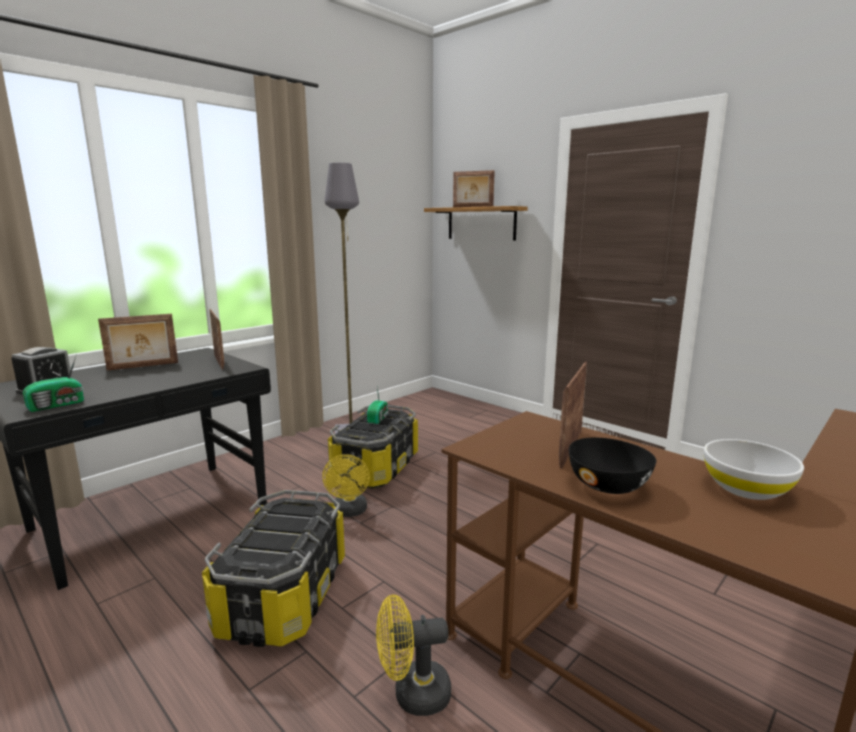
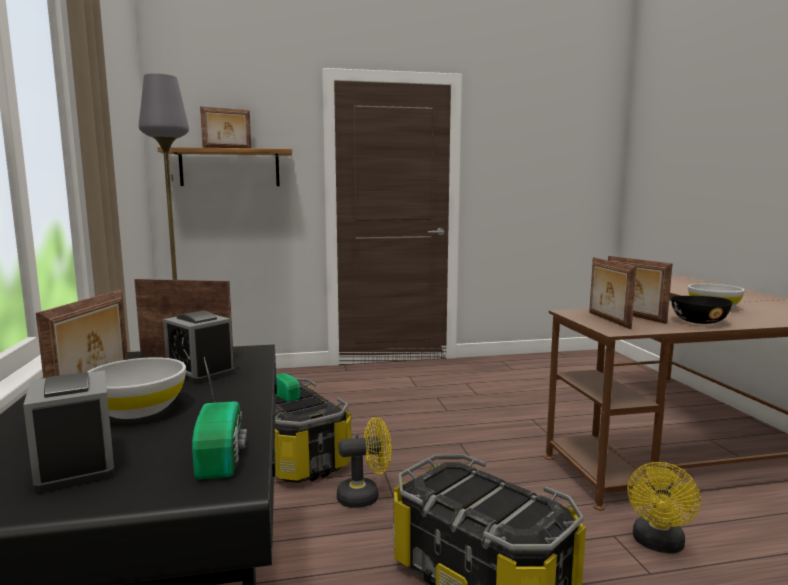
camera: 55 degrees left, 5 degrees down
(122, 377) = (138, 409): none -> white bowl
(191, 370) = (200, 372): none -> alarm clock
(349, 512) = (365, 496): yellow fan -> yellow fan turned 45 degrees counterclockwise
(522, 439) = (607, 320): none -> picture frame

